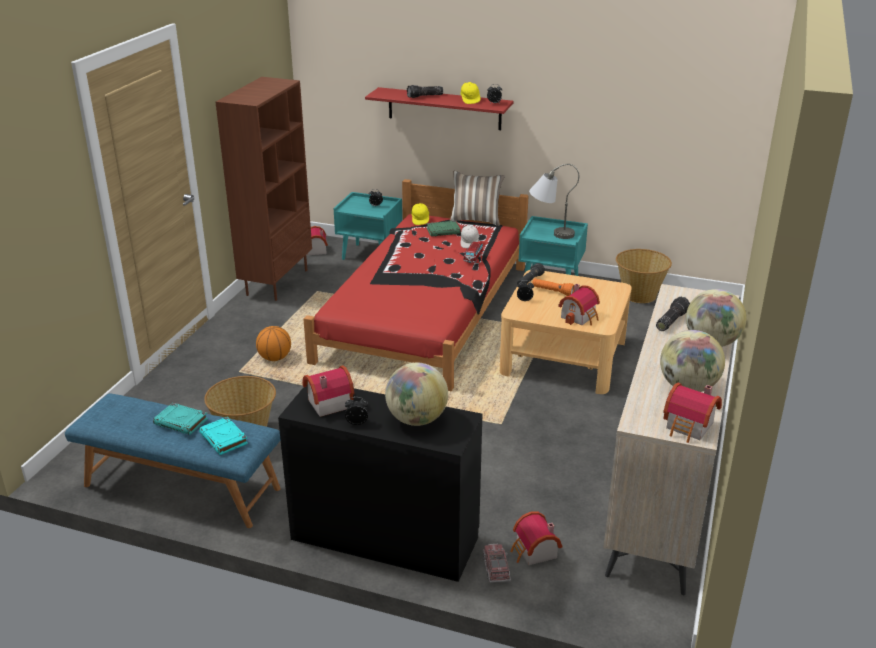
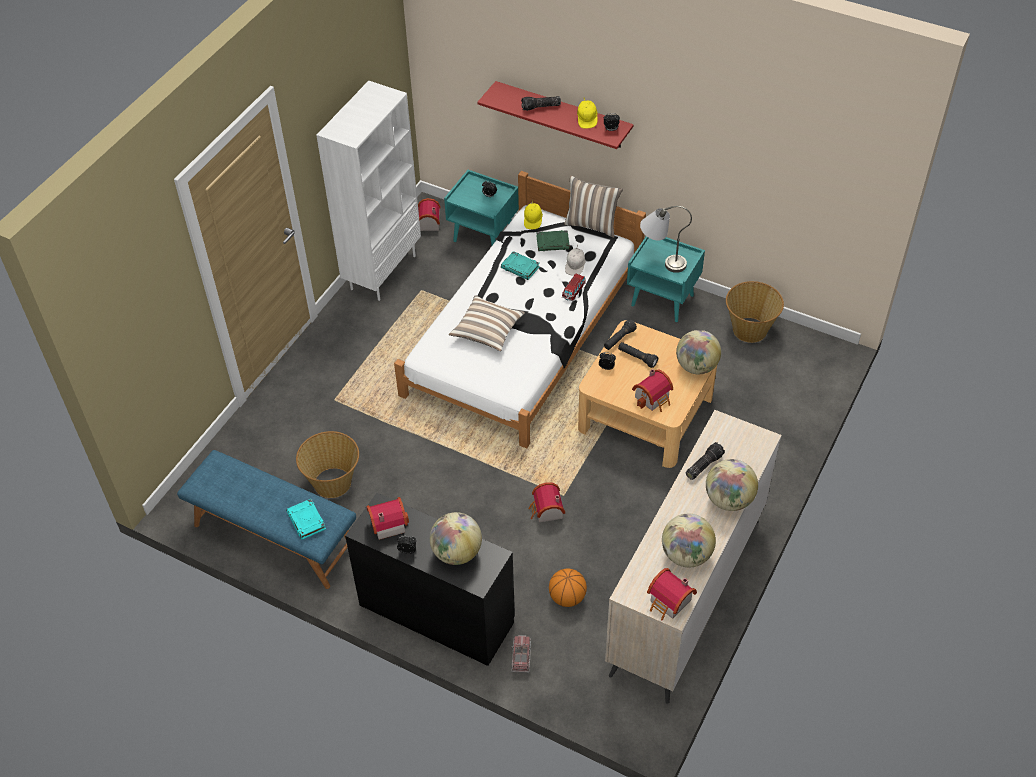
camera: 10 degrees right, 20 degrees up
(182, 422) = (273, 496): turquoise book -> turquoise book (520, 268)
(275, 358) = (369, 384): basketball -> basketball (567, 597)
(276, 282) = (382, 271): brown bookcase -> white bookcase
(395, 288) = (487, 331): none -> pillow
(425, 312) = (524, 333): red bed -> white bed
(534, 552) = (556, 644): toy house -> toy house (546, 511)
(552, 292) = (637, 358): orange flashlight -> black flashlight
(612, 293) = (696, 366): none -> globe

